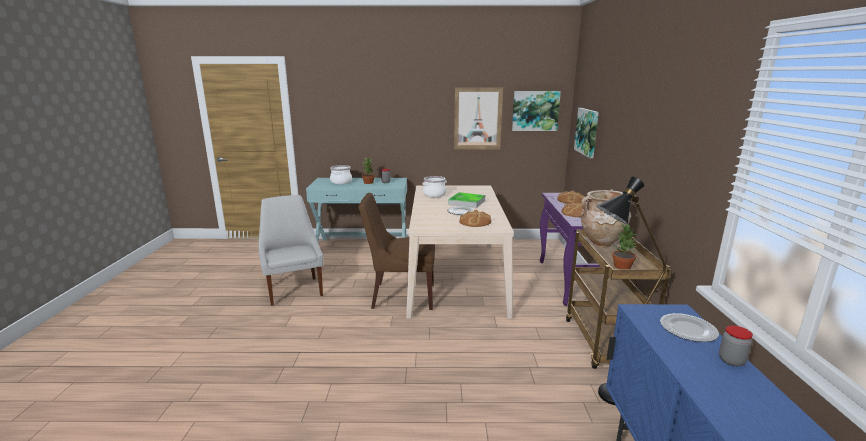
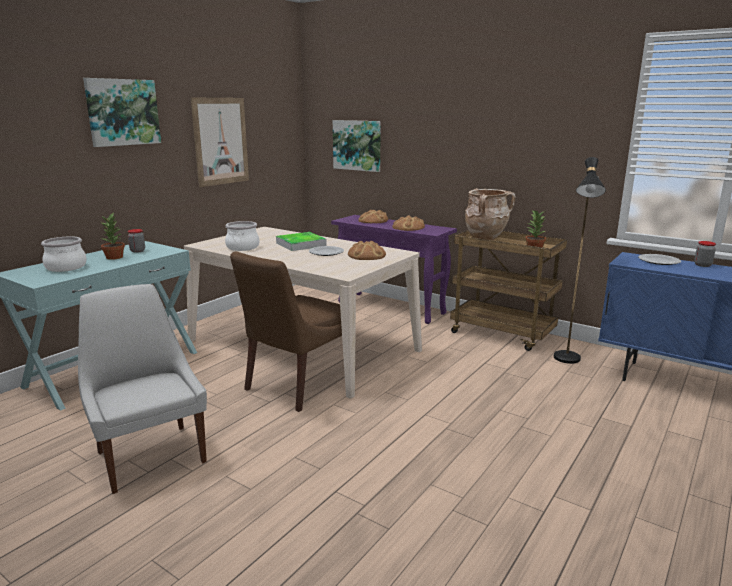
camera: 55 degrees left, 0 degrees up
(294, 290) = (150, 455): white chair -> white chair turned 45 degrees clockwise
(535, 111) = (275, 127): picture -> picture (122, 112)

